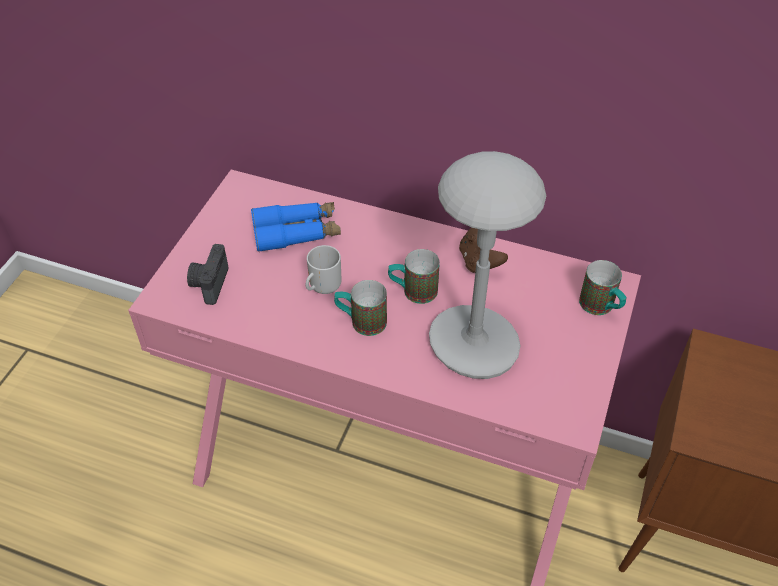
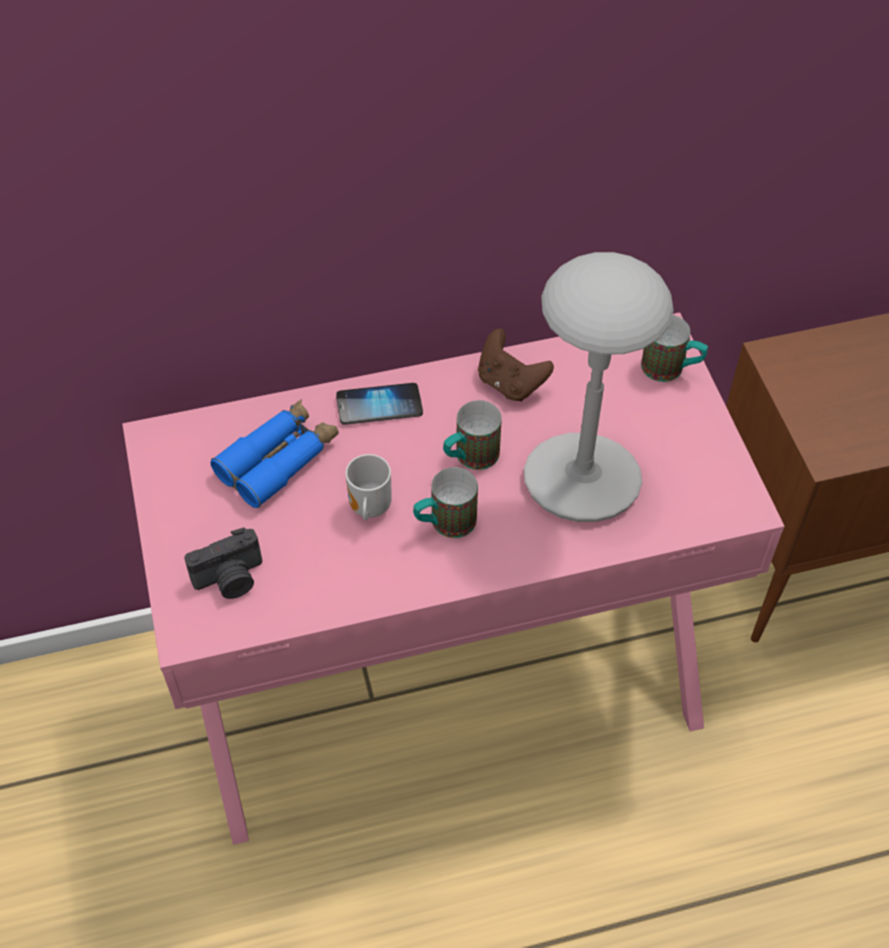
camera: 35 degrees left, 5 degrees up
(209, 284) = (230, 579): camera -> camera turned 90 degrees counterclockwise
(384, 232) = (379, 405): none -> phone

